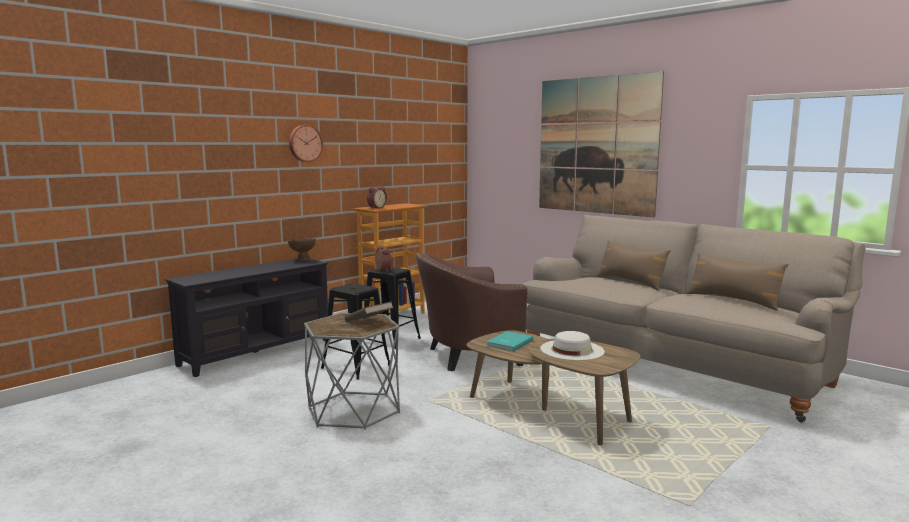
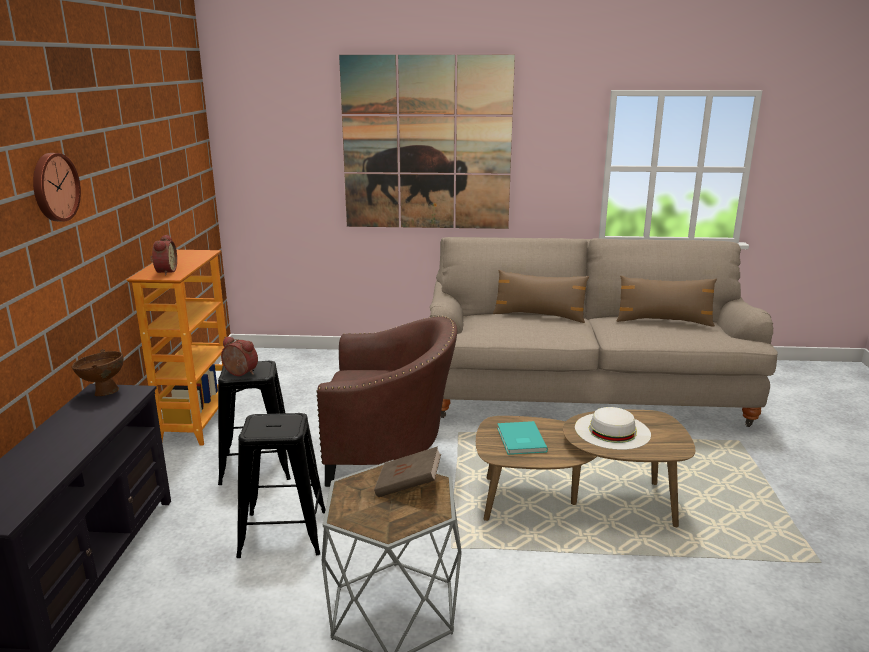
camera: 40 degrees left, 10 degrees up
(467, 356) = (390, 456): brown armchair -> brown armchair turned 120 degrees counterclockwise

